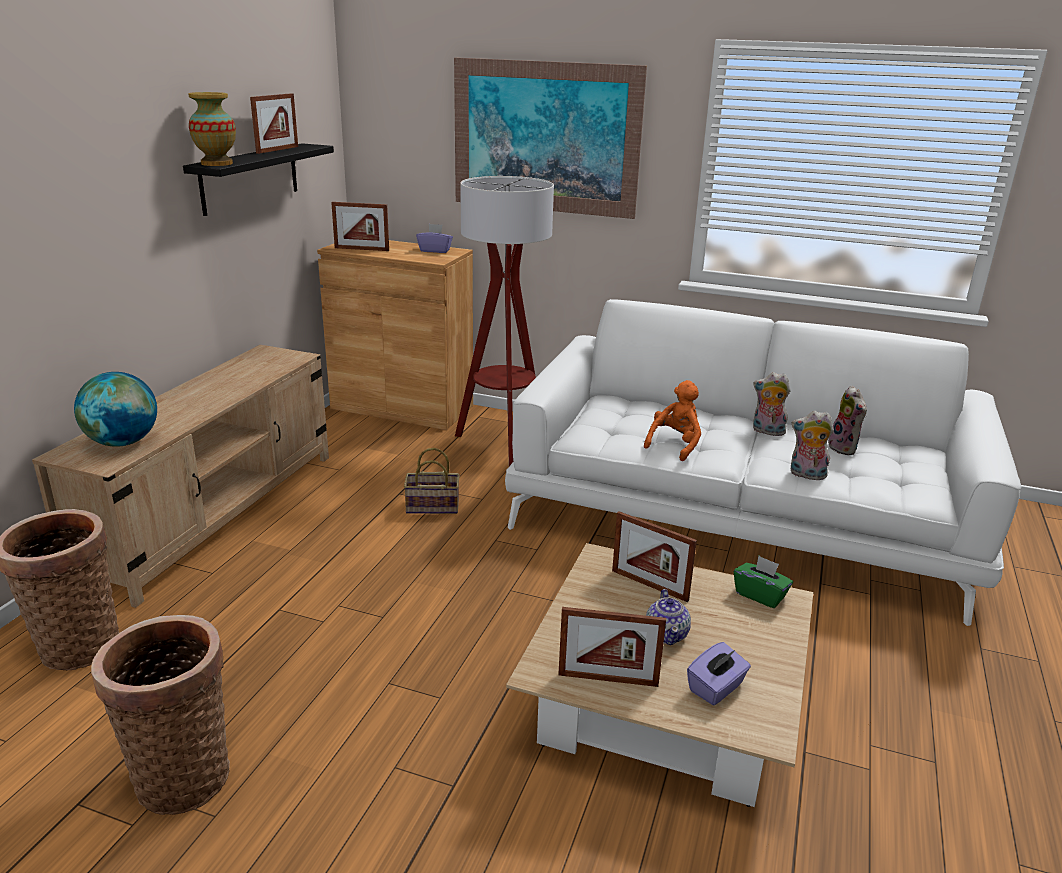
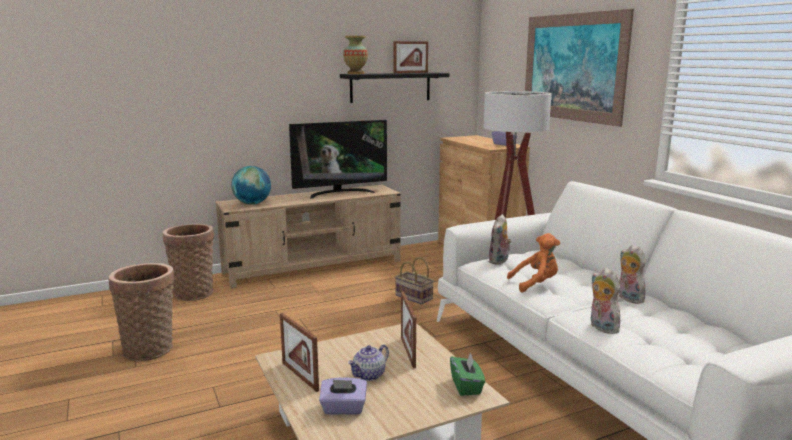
camera: 45 degrees right, 10 degrees down
(229, 378) = (339, 193): none -> television
(361, 249) = (463, 139): picture frame -> none
(844, 448) = (676, 326): plush toy -> plush toy (499, 261)

